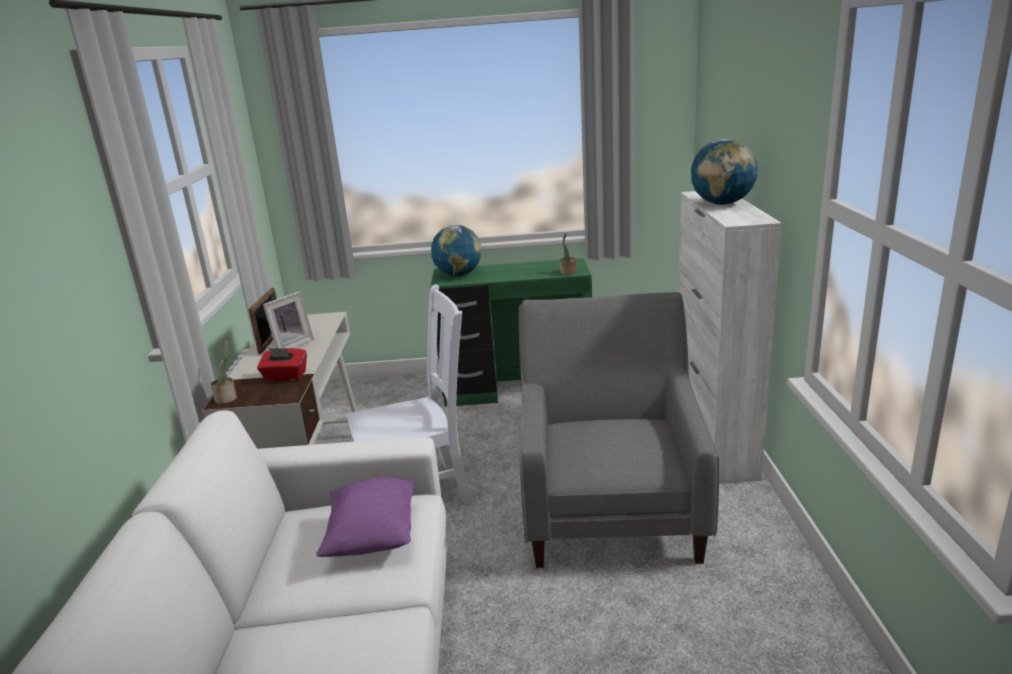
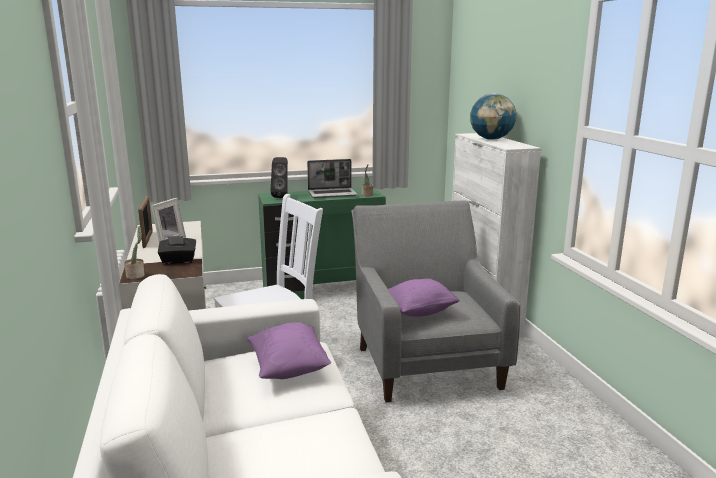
camera: 15 degrees left, 5 degrees down
(285, 377) = (178, 261): red tissue box -> black tissue box
(458, 275) = (281, 197): globe -> black speaker
(525, 270) = (333, 194): none -> laptop
(584, 453) = (418, 311): none -> purple pillow

